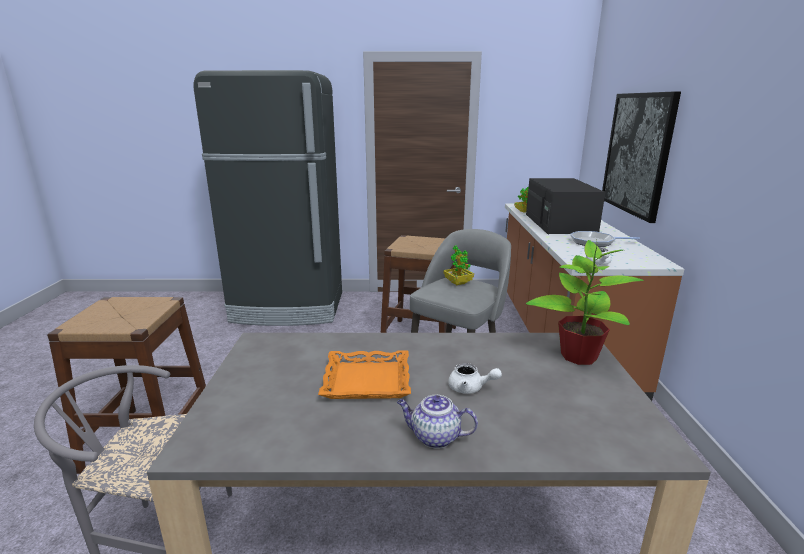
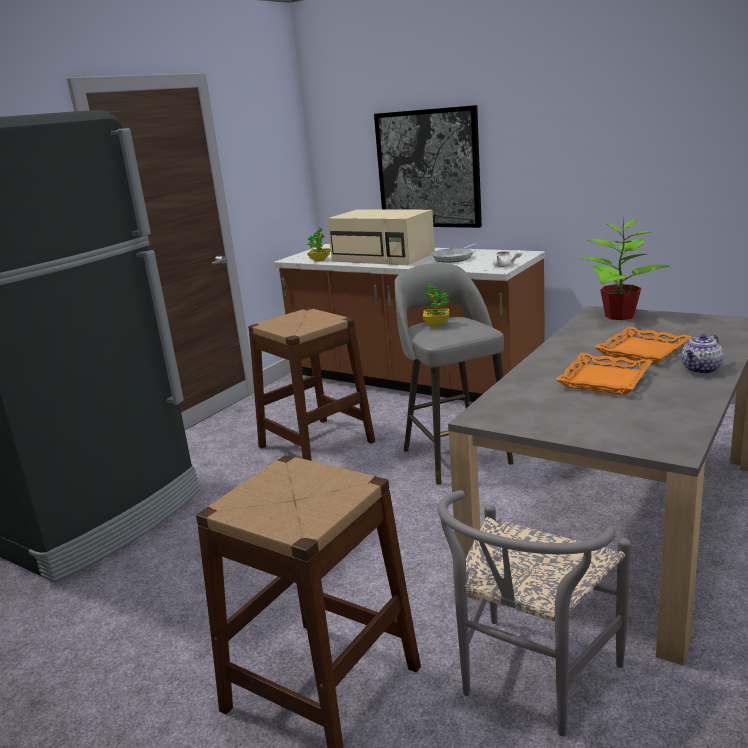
camera: 55 degrees left, 0 degrees up
(470, 388) = (642, 351): white teapot -> orange tray
(560, 224) = (384, 257): black microwave -> beige microwave

